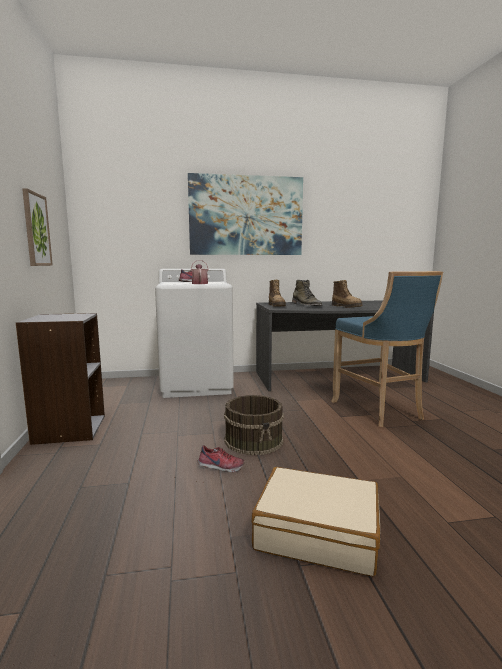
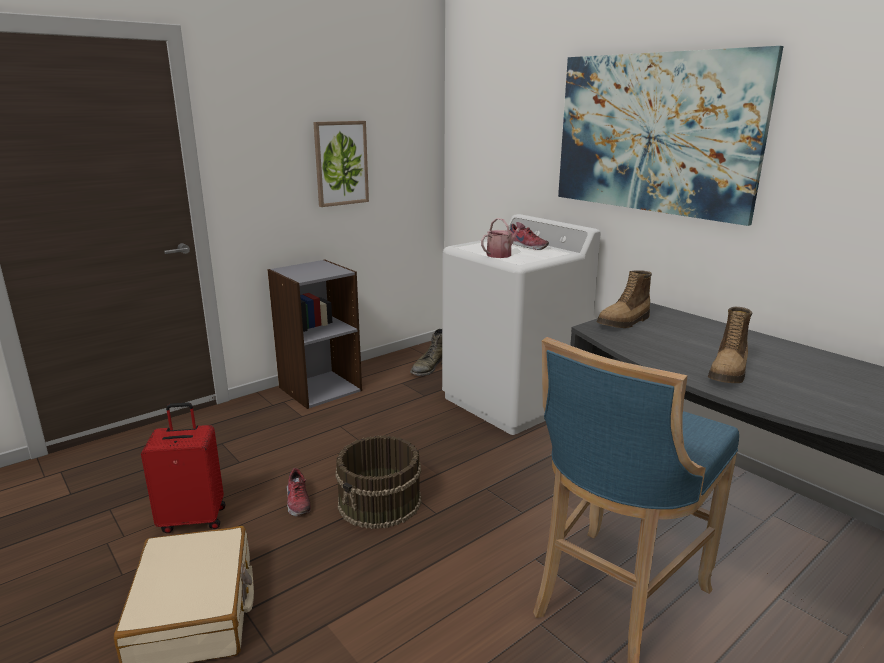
camera: 60 degrees right, 10 degrees up
(189, 518) = (193, 518): none -> red suitcase
(306, 305) = (677, 339): green boot -> green boot (429, 367)

